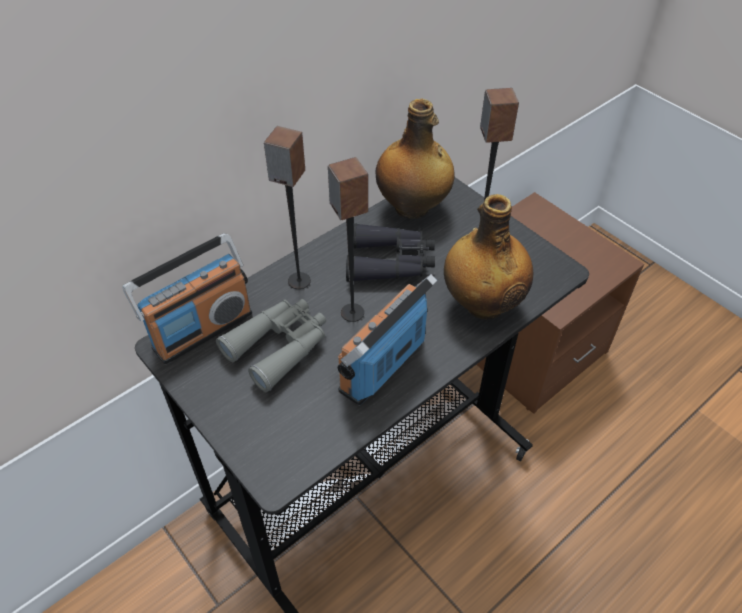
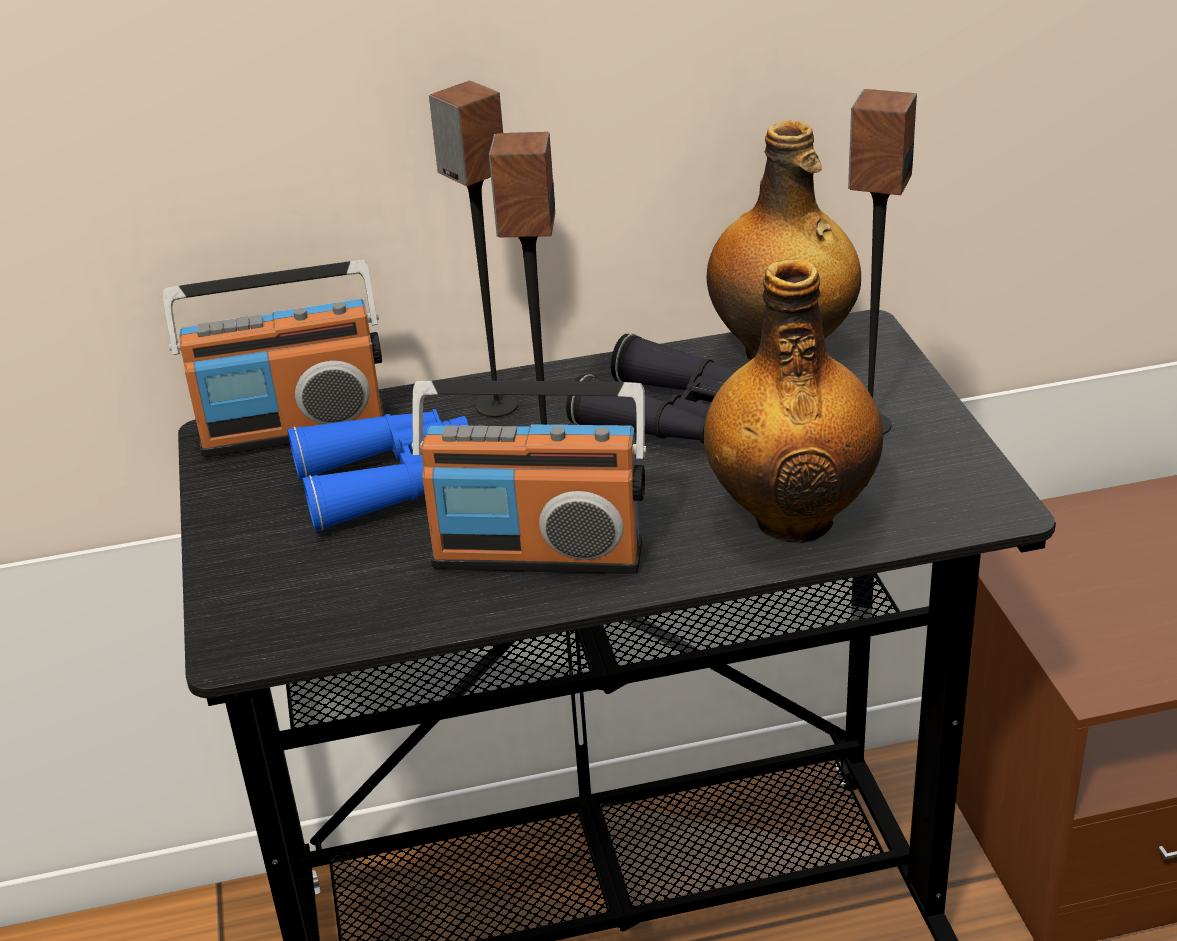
camera: 30 degrees right, 15 degrees down
(279, 346) = (391, 482): grey binoculars -> blue binoculars
(383, 365) = (538, 553): radio -> radio turned 150 degrees counterclockwise

